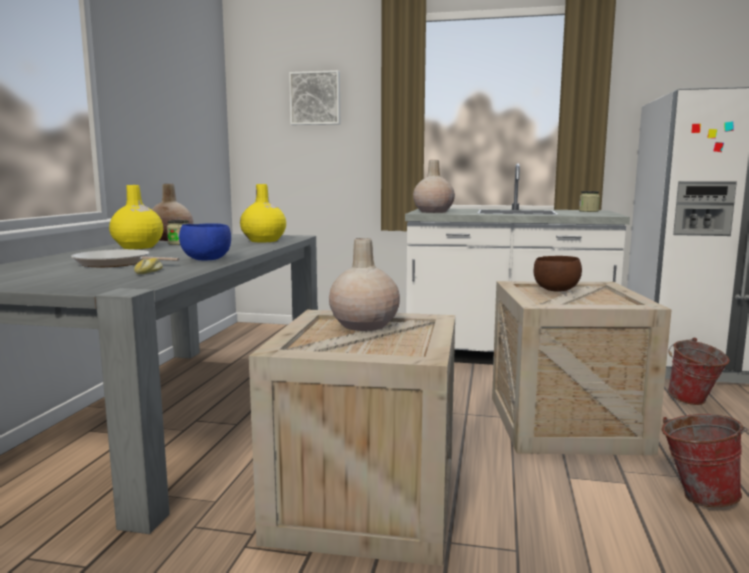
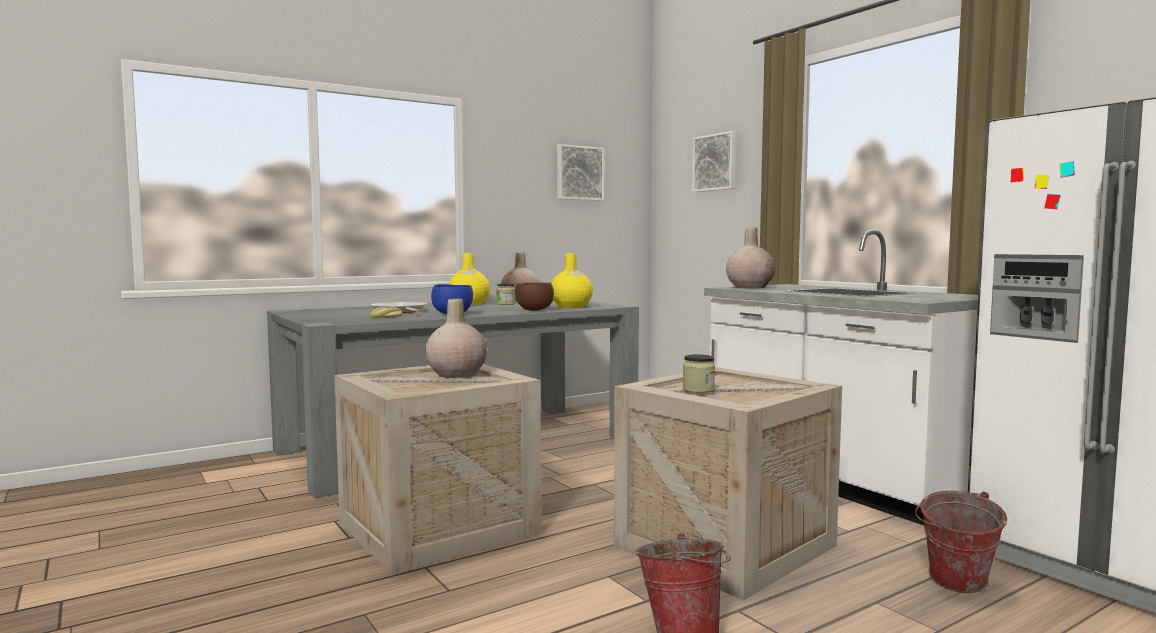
camera: 45 degrees right, 5 degrees down
(184, 96) = (579, 173): none -> picture
(556, 290) = (728, 381): brown bowl -> brown bowl (533, 310)
(588, 211) = (954, 296): jar -> jar (698, 390)

